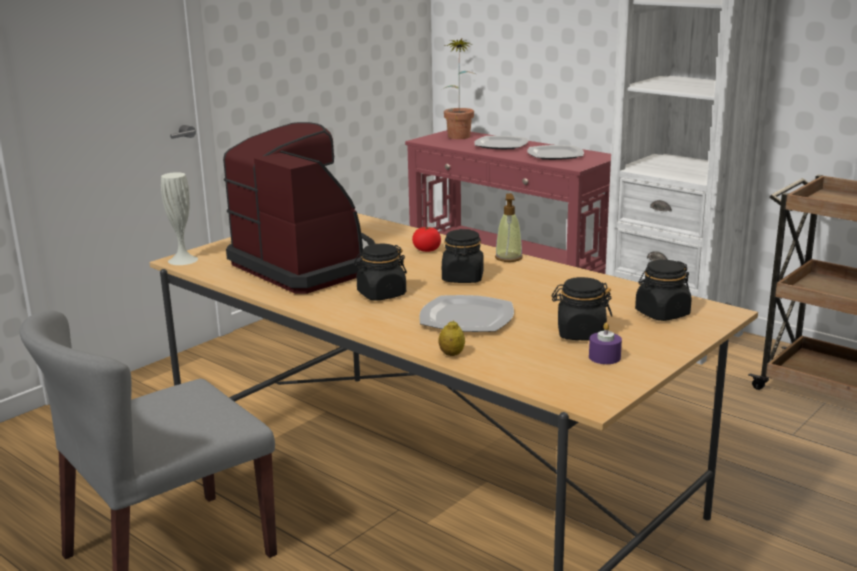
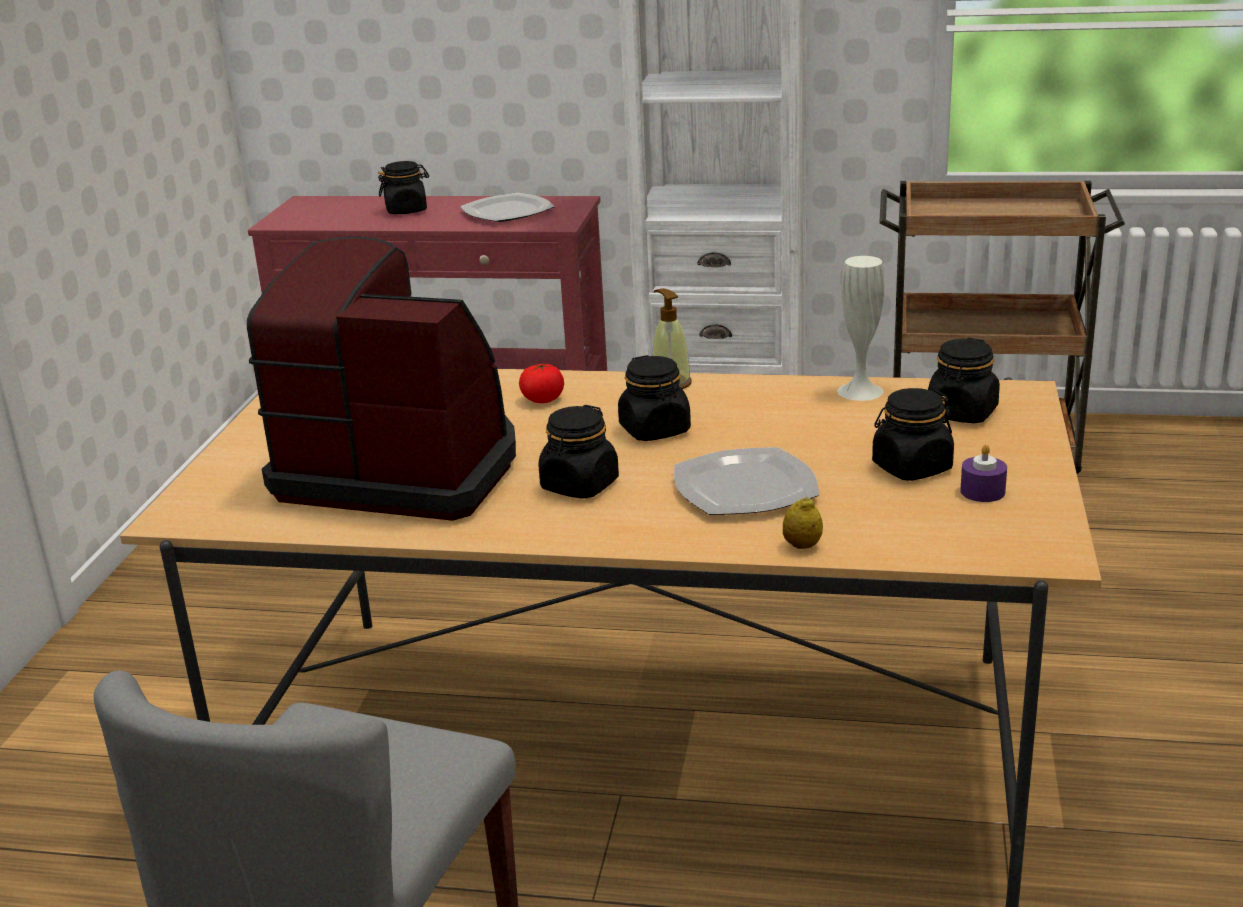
camera: 30 degrees left, 5 degrees up
(183, 260) = (178, 516): white vase -> white vase (860, 391)
(459, 135) = (321, 204): potted plant -> none
(500, 145) = (406, 210): plate -> black jar

